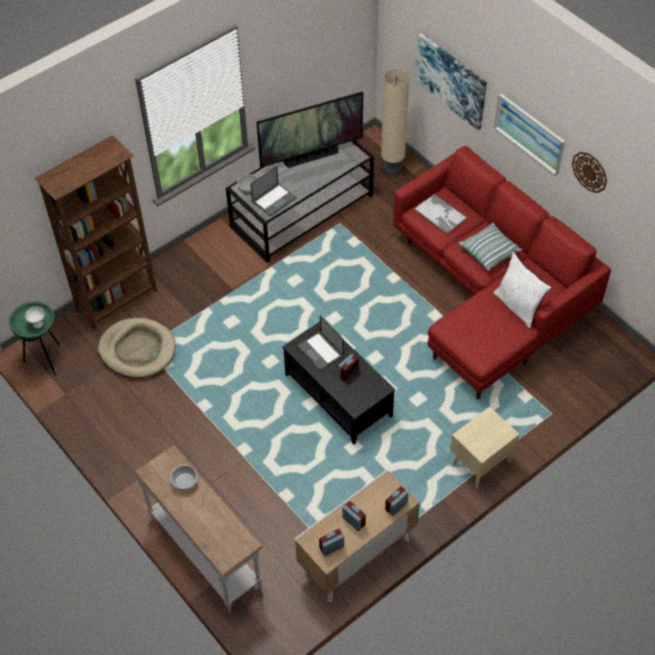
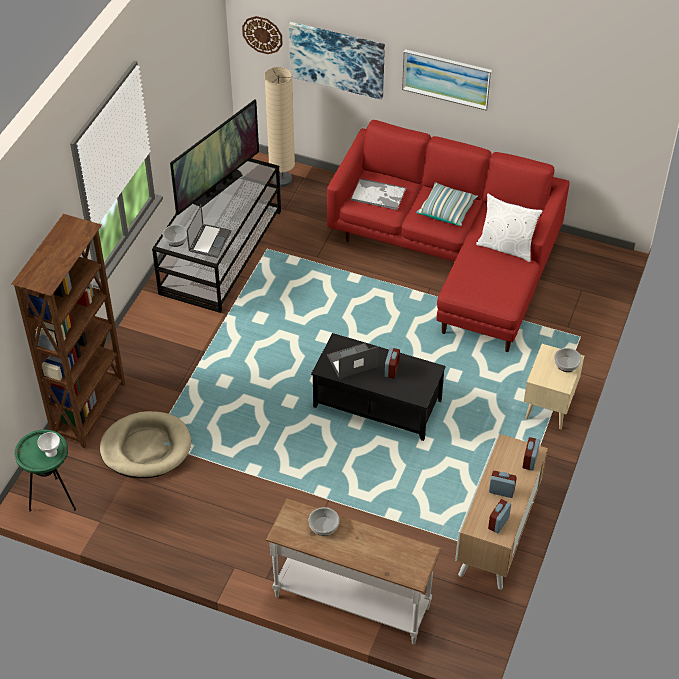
camera: 30 degrees left, 5 degrees down
(321, 351) = (351, 361): laptop -> laptop turned 135 degrees clockwise
(497, 434) = (566, 364): none -> bowl
(589, 172) = (526, 90): wall clock -> wall clock (262, 34)

